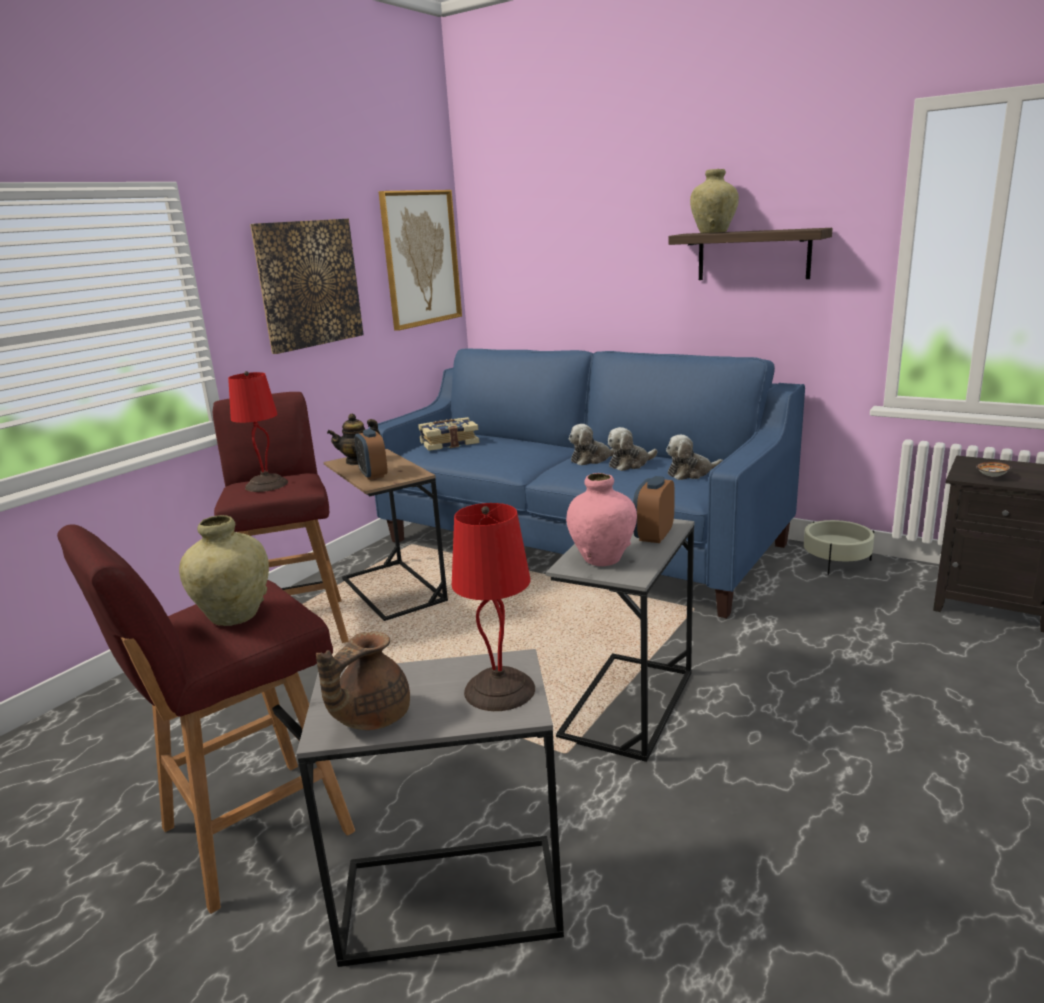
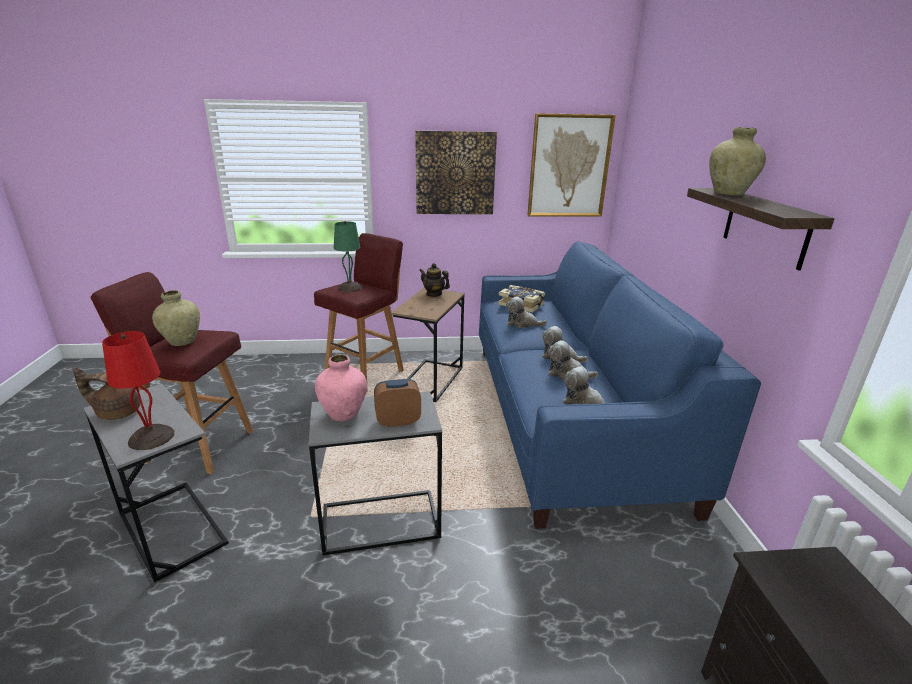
camera: 50 degrees right, 5 degrees up
(265, 484) = (349, 287): red table lamp -> green table lamp
(373, 475) = (416, 305): alarm clock -> none
(493, 454) = (522, 323): none -> plush toy
(836, 561) = (716, 565): beige planter -> none
(992, 476) = (794, 590): bowl -> none

